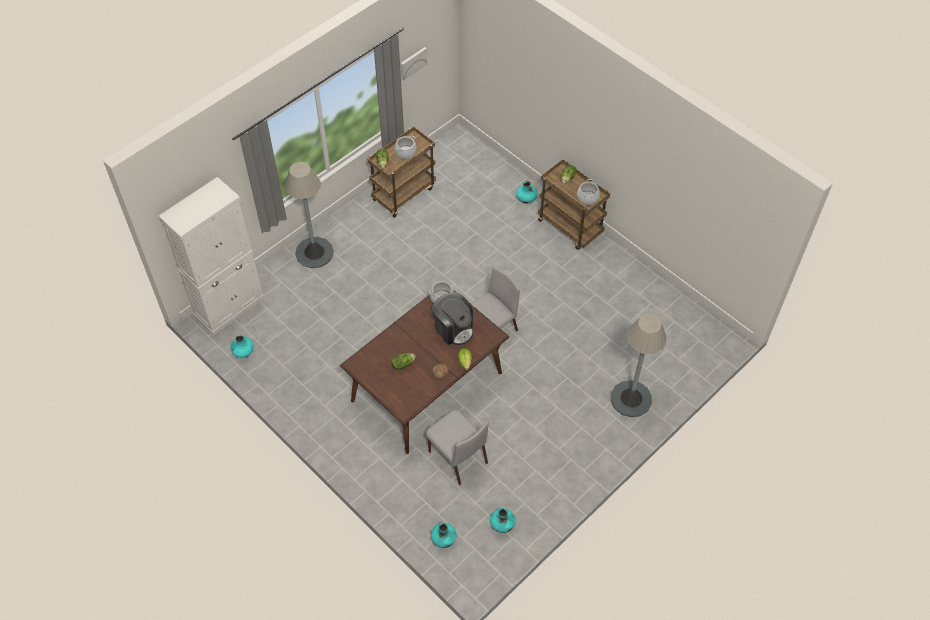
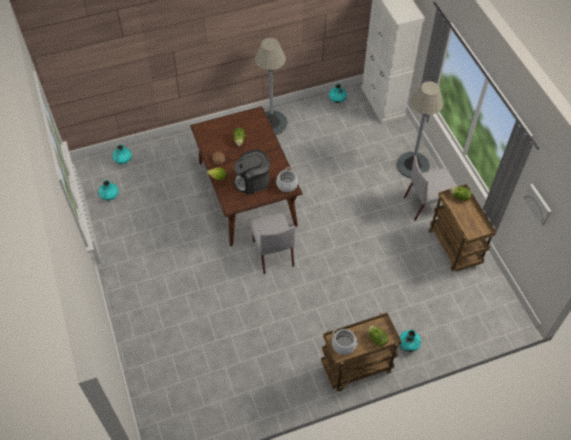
camera: 115 degrees right, 0 degrees up
(405, 152) = (466, 218): cooking pot -> none
(457, 456) = (178, 190): grey chair -> grey chair (427, 204)
(631, 399) = (151, 327): grey floor lamp -> grey floor lamp (271, 123)

